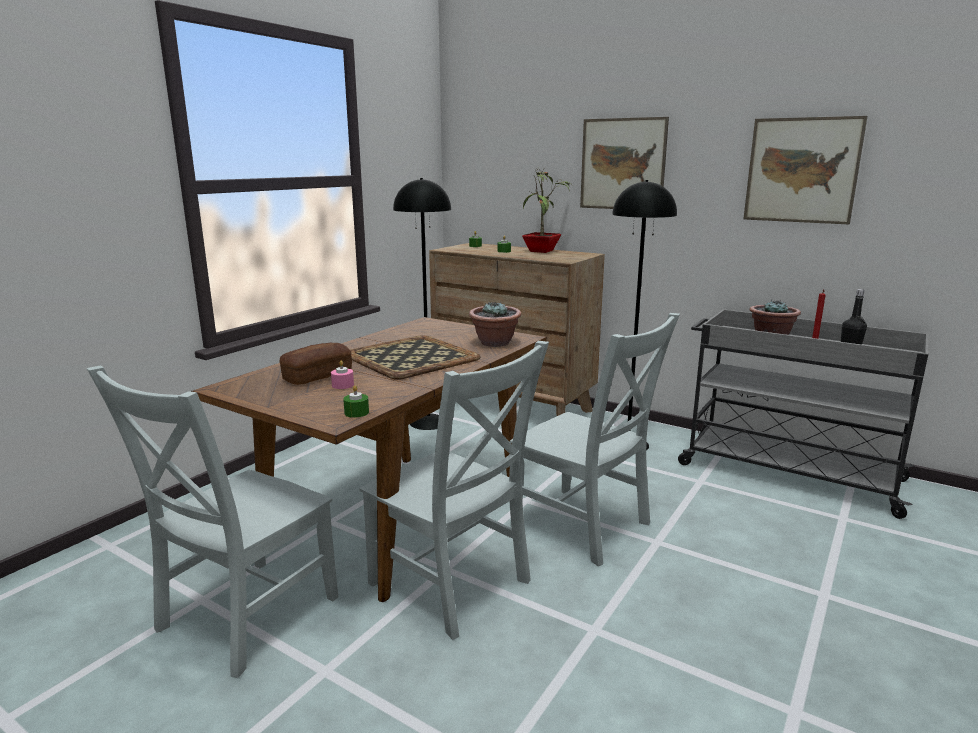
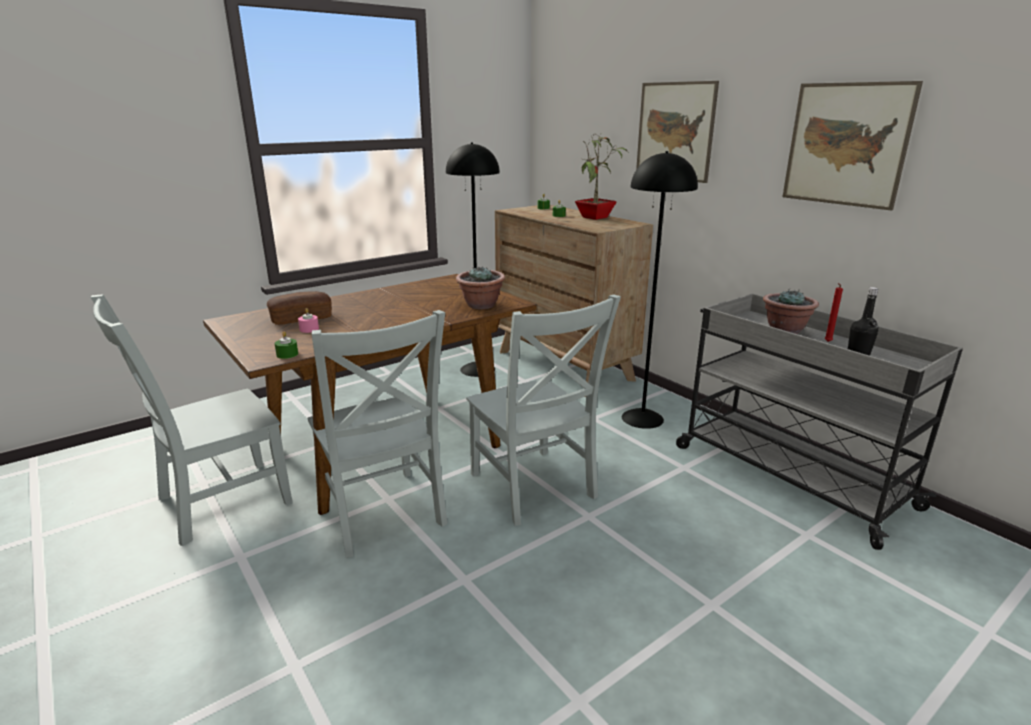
camera: 20 degrees right, 5 degrees up
(410, 357) = (392, 311): tray -> none

